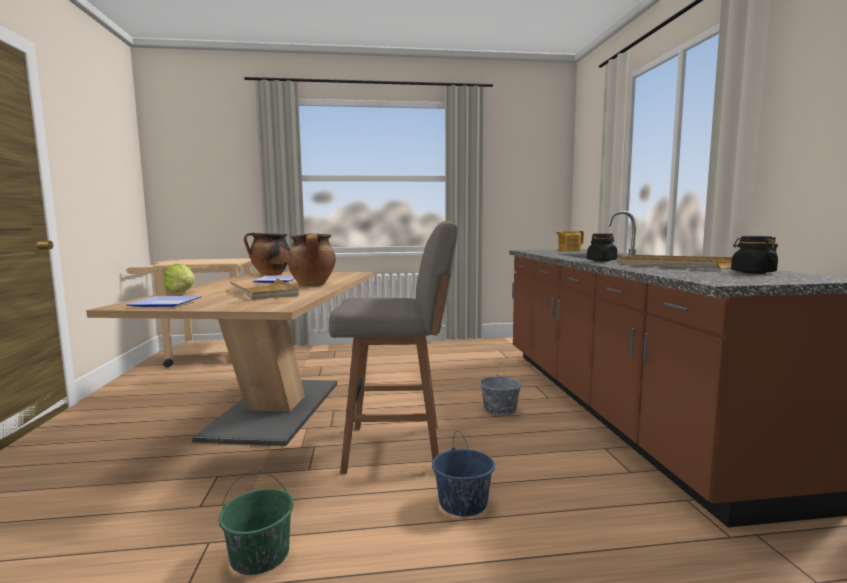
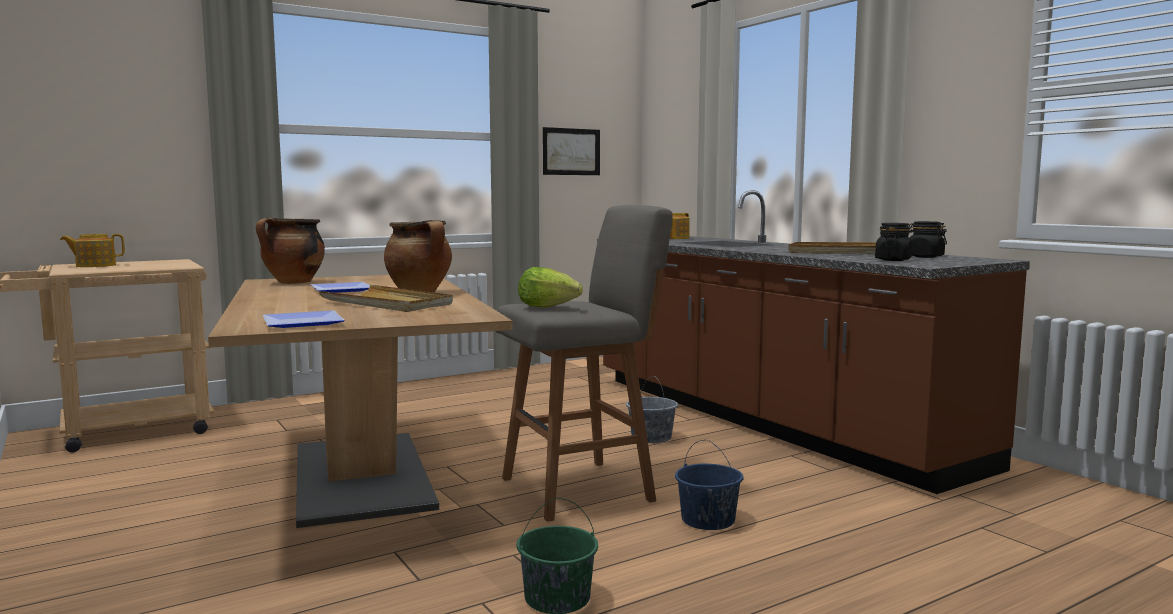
camera: 25 degrees left, 0 degrees up
(182, 292) = (256, 309): lettuce -> lettuce (547, 307)
(192, 260) = (95, 265): none -> teapot
(512, 187) = (571, 151): none -> picture
(601, 260) = (757, 249): black jar -> black jar (893, 260)

